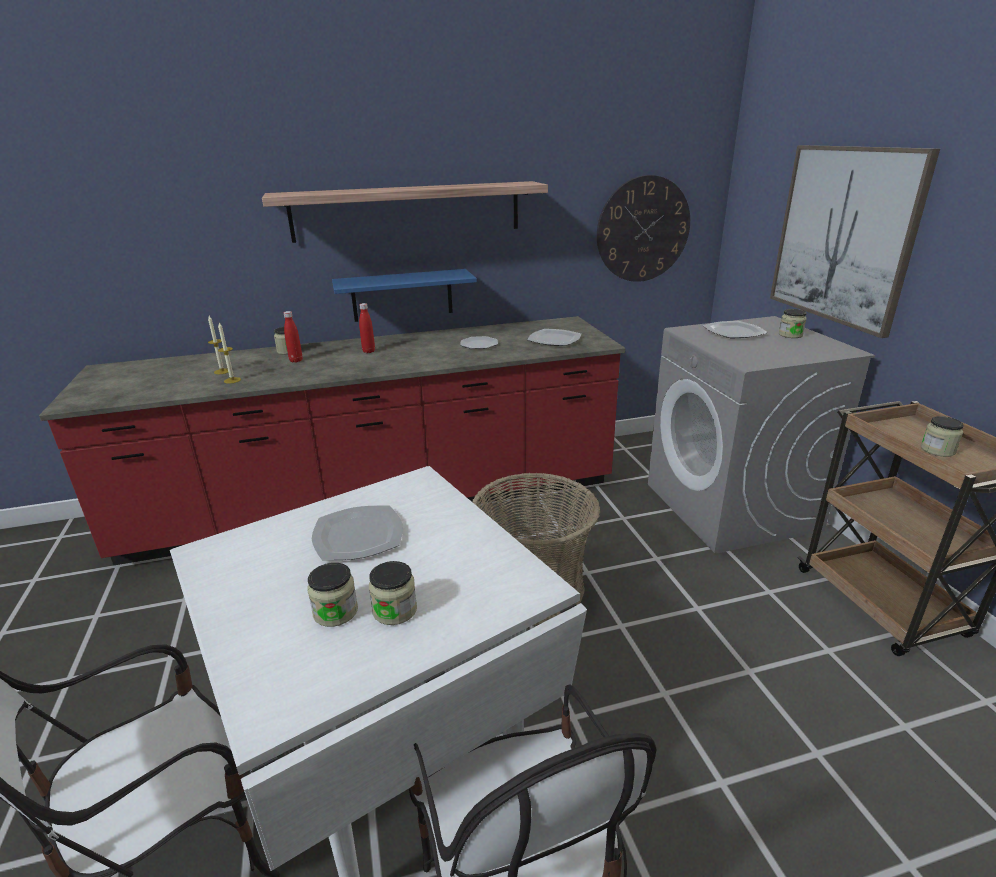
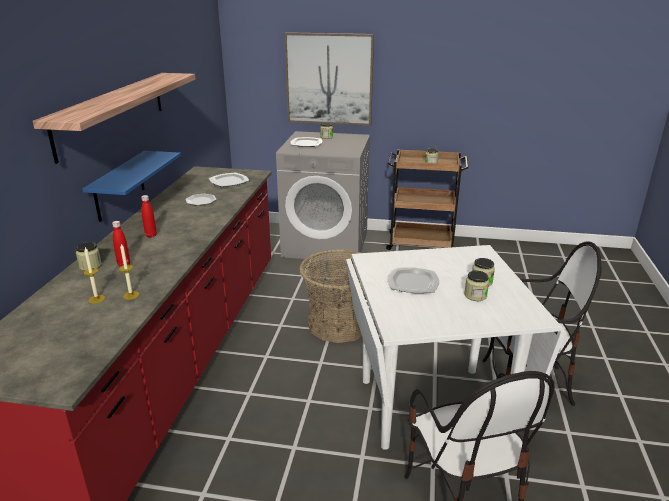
camera: 65 degrees left, 0 degrees up
(643, 229) = (203, 95): wall clock -> none

